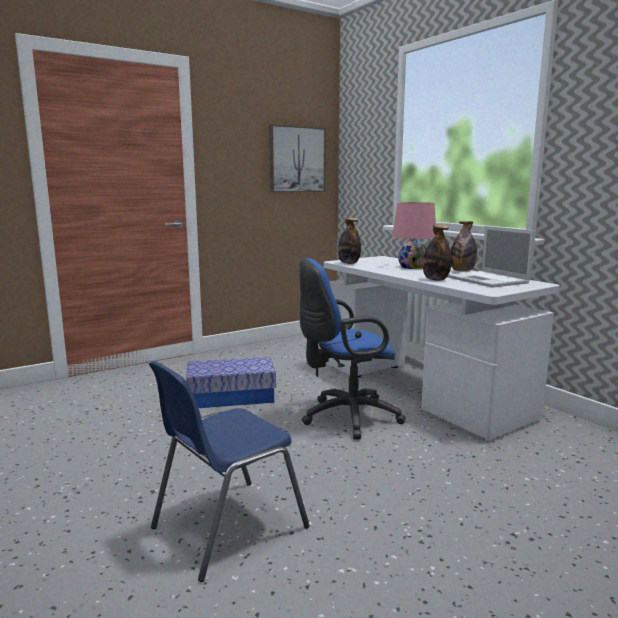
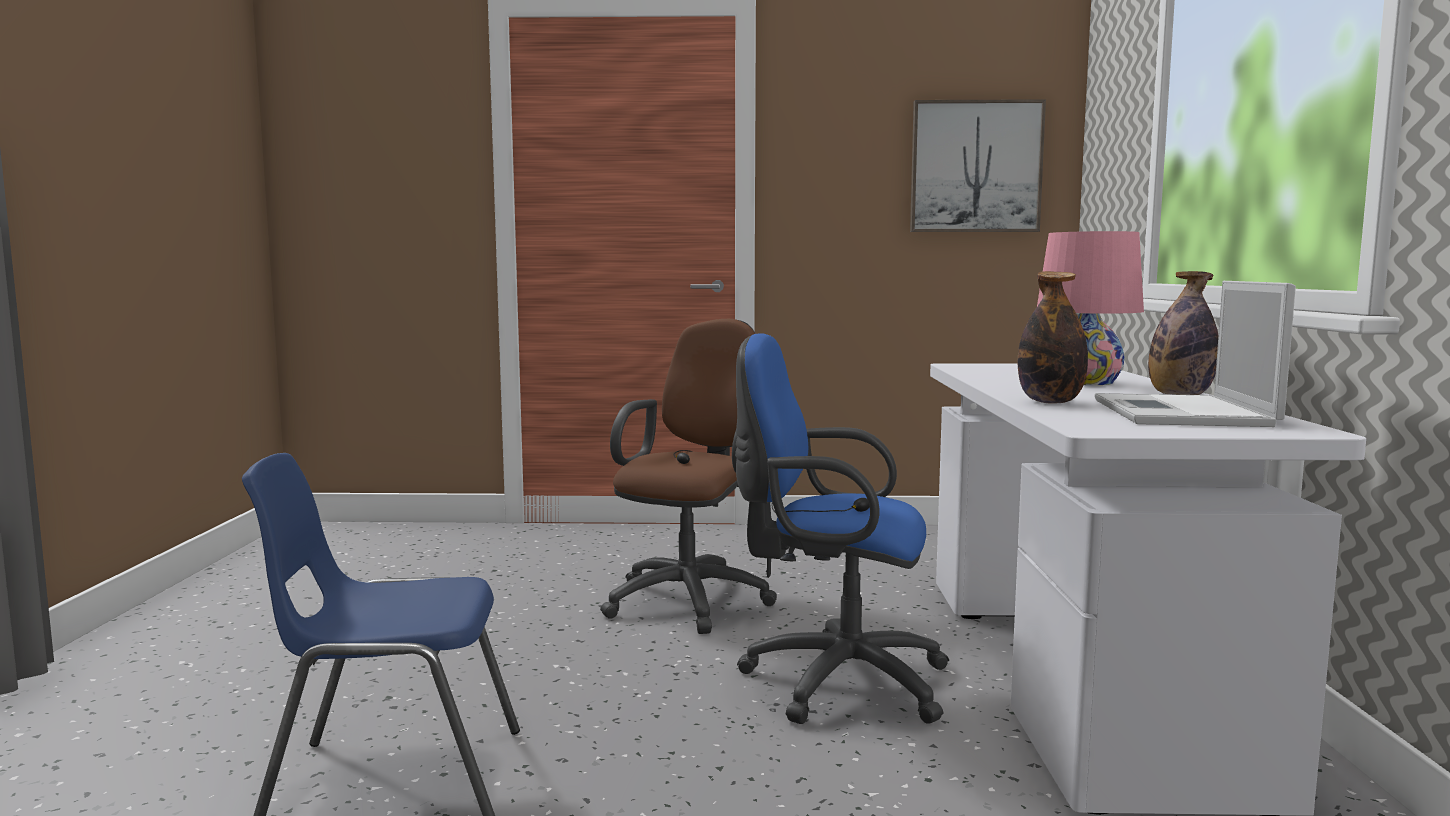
camera: 35 degrees right, 5 degrees down
(231, 397) = (693, 598): storage box -> brown office chair
(349, 263) = (969, 368): bottle -> none

